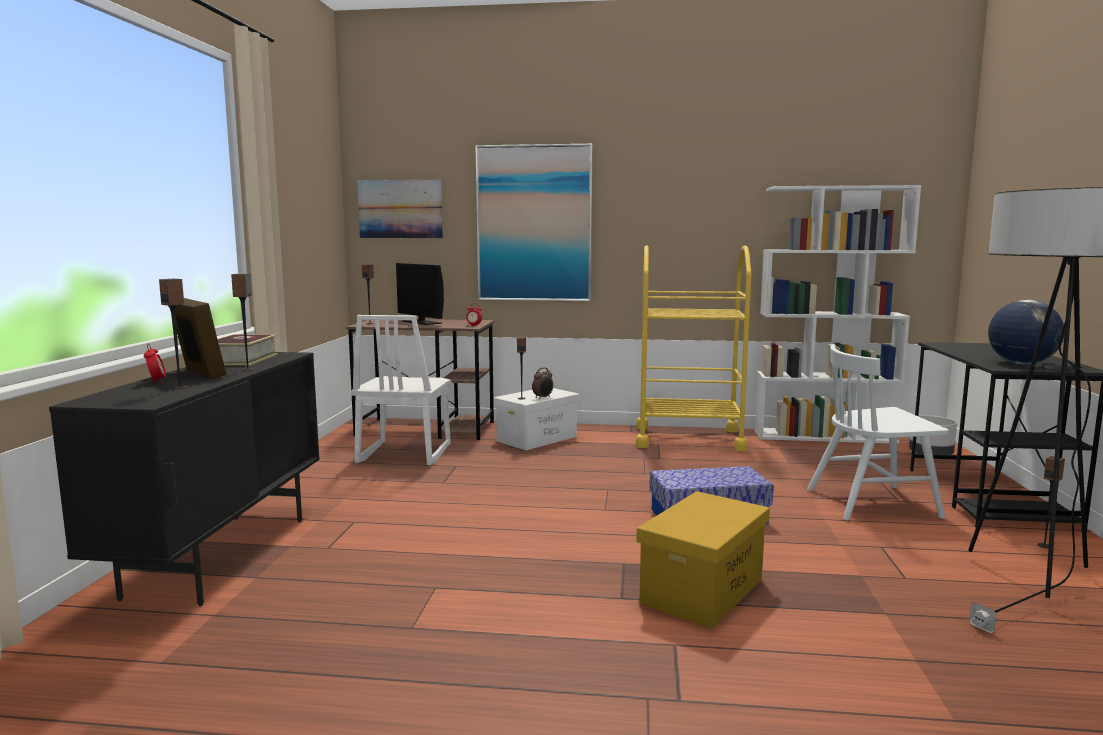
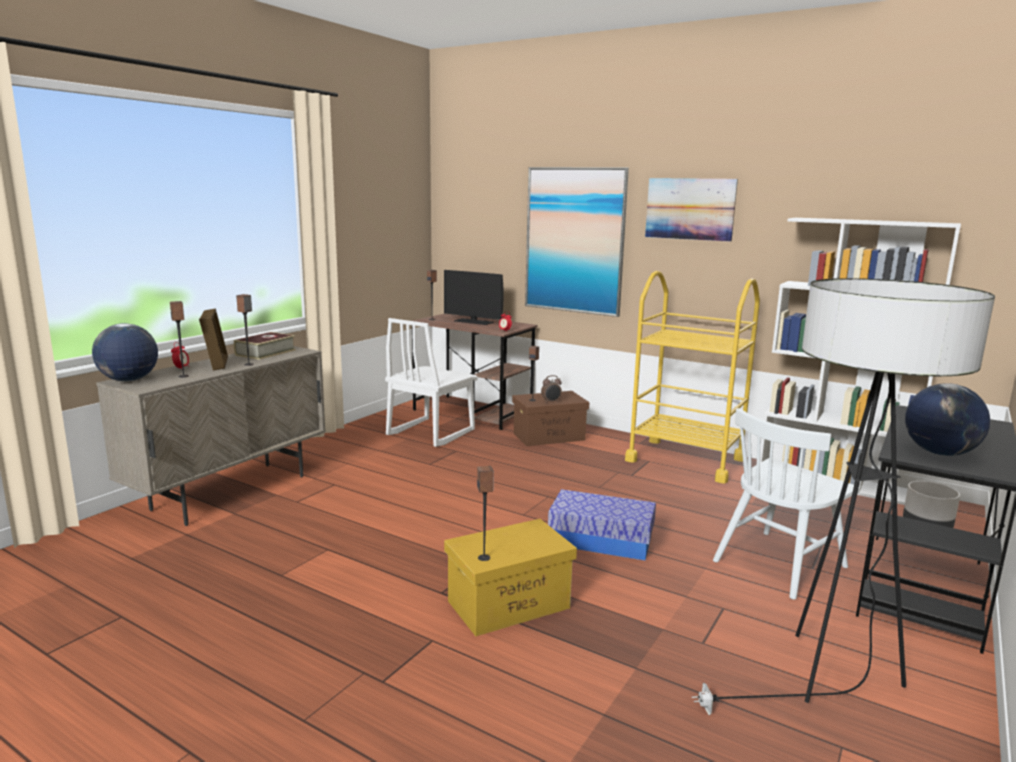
camera: 25 degrees right, 5 degrees up
(101, 399) = (128, 380): none -> globe
(221, 556) = (231, 492): black cabinet -> beige cabinet
(400, 209) = (470, 221): picture -> picture (689, 209)
(421, 322) = (473, 321): monitor -> monitor turned 45 degrees counterclockwise
(537, 438) = (549, 436): white storage box -> brown storage box
(872, 503) = (779, 563): white chair -> white chair turned 60 degrees counterclockwise
(1044, 546) = (906, 653): speaker -> speaker (484, 558)

